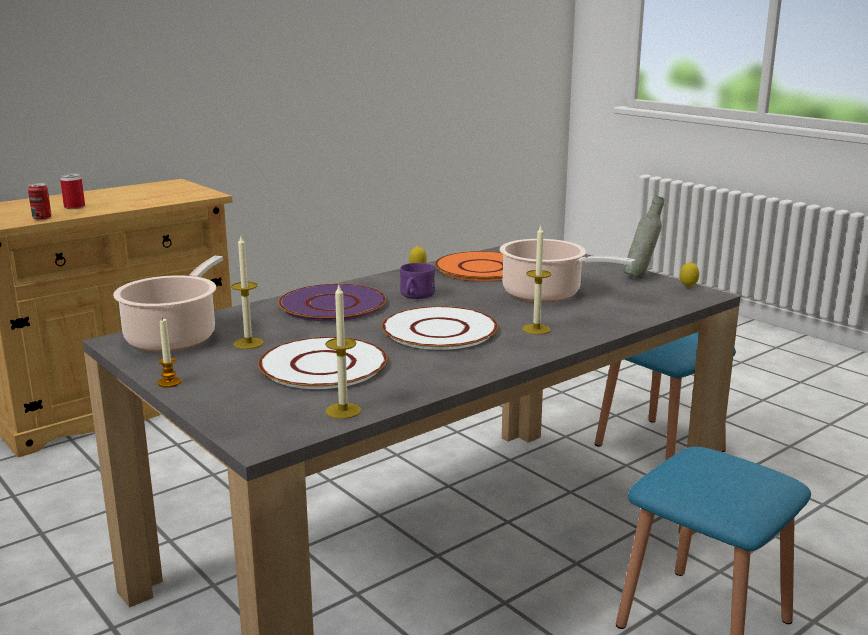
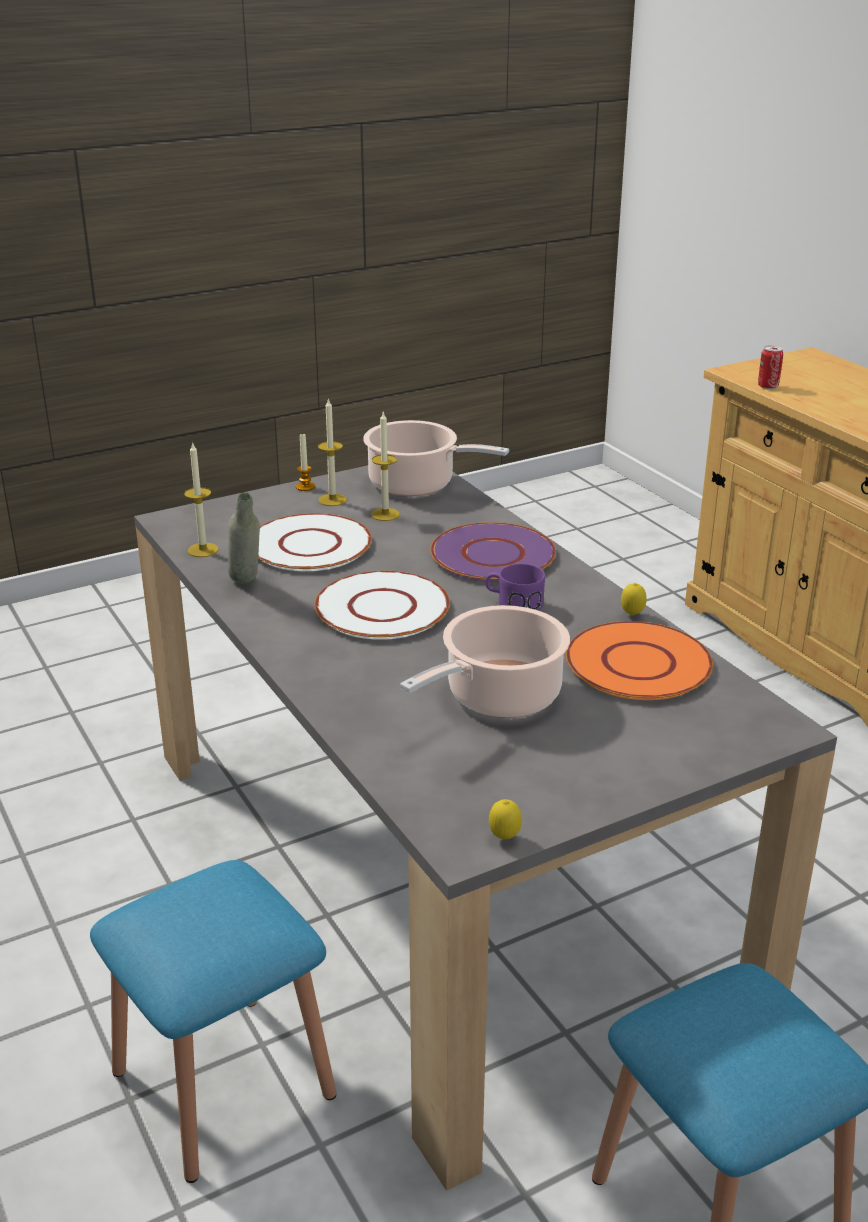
camera: 100 degrees right, 10 degrees up
(74, 207) = (830, 395): can -> none
(536, 329) = (360, 667): candle -> candle (332, 500)
(641, 277) = (573, 803): grey bottle -> grey bottle (247, 585)

